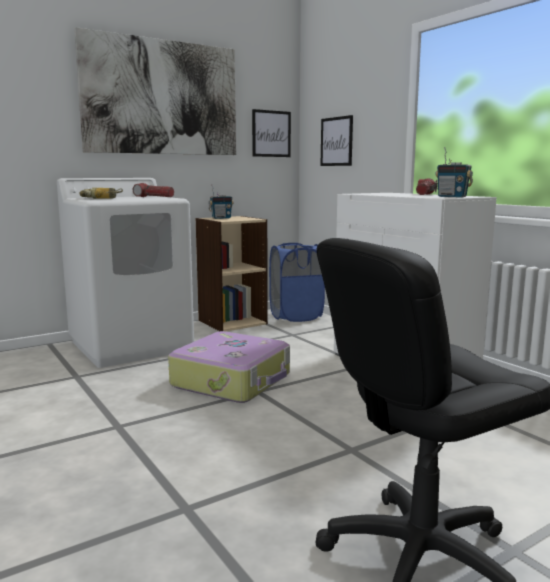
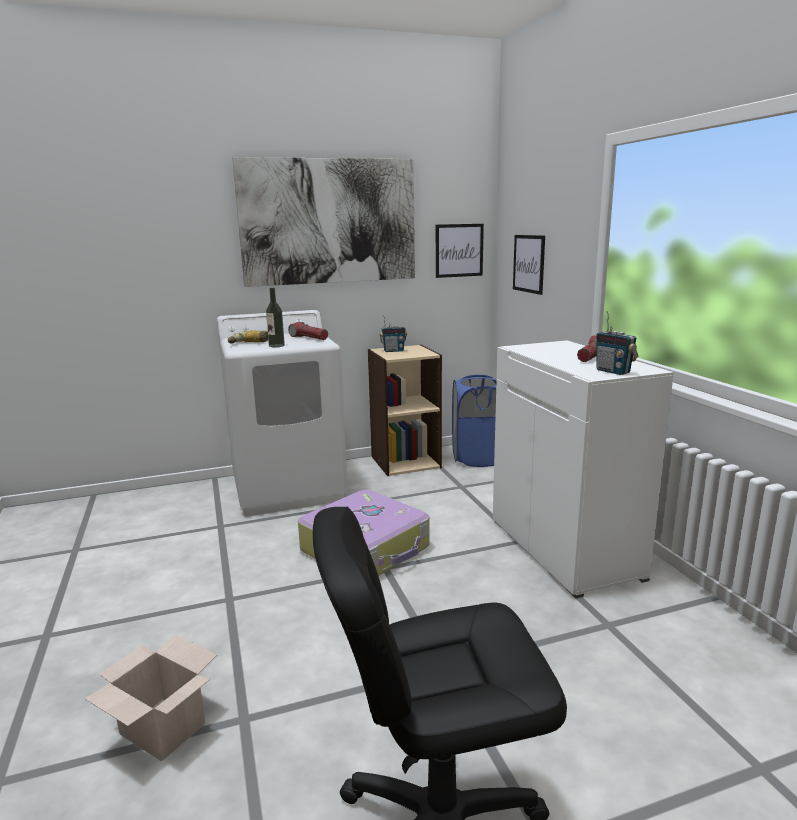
camera: 15 degrees right, 5 degrees up
(102, 528) = (160, 729): none -> cardboard box
(129, 199) = (276, 345): none -> bottle

